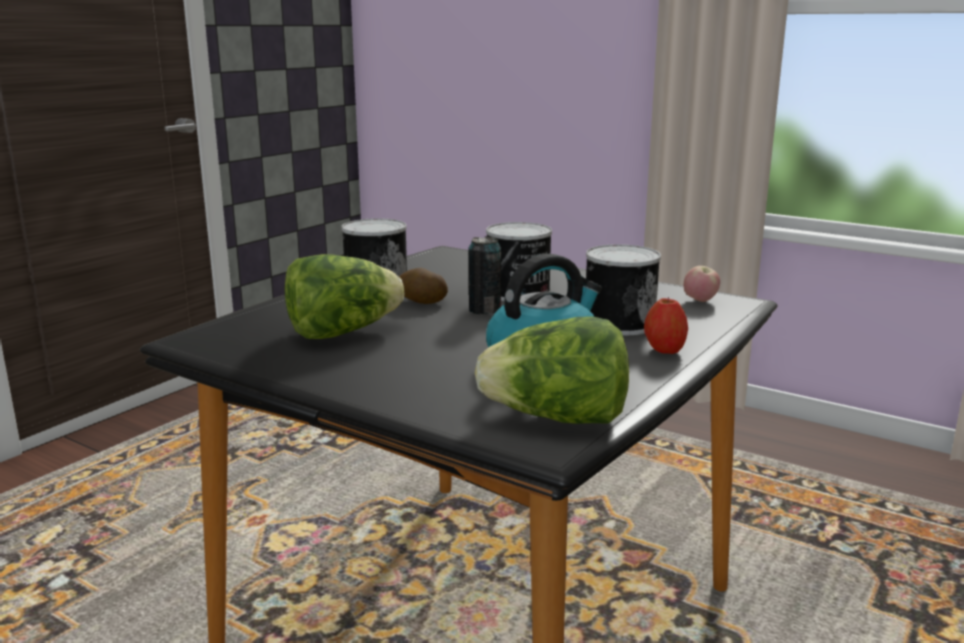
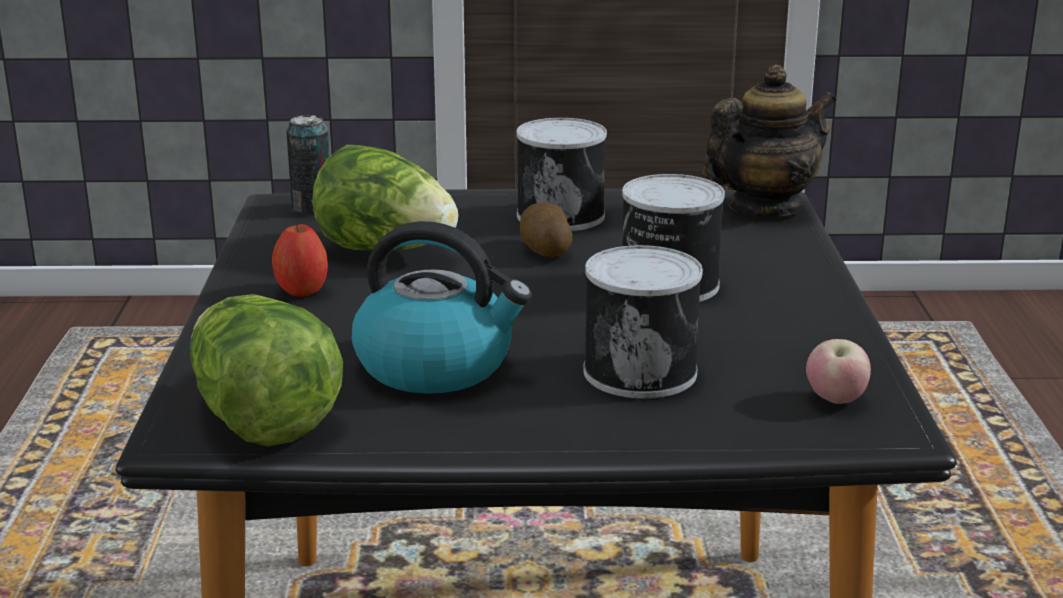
camera: 55 degrees right, 5 degrees up
(452, 254) = (764, 208): none -> teapot
(484, 310) = (568, 288): can -> can (312, 208)
(664, 350) = (570, 424): apple -> apple (302, 290)

